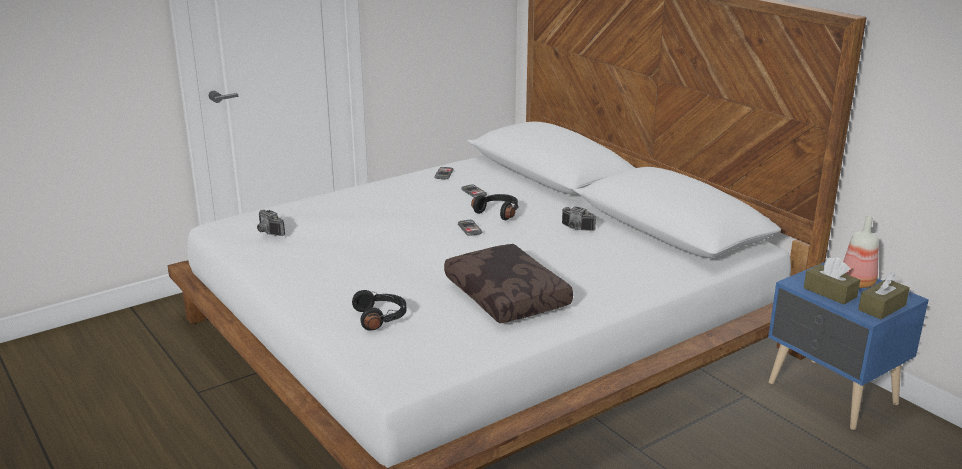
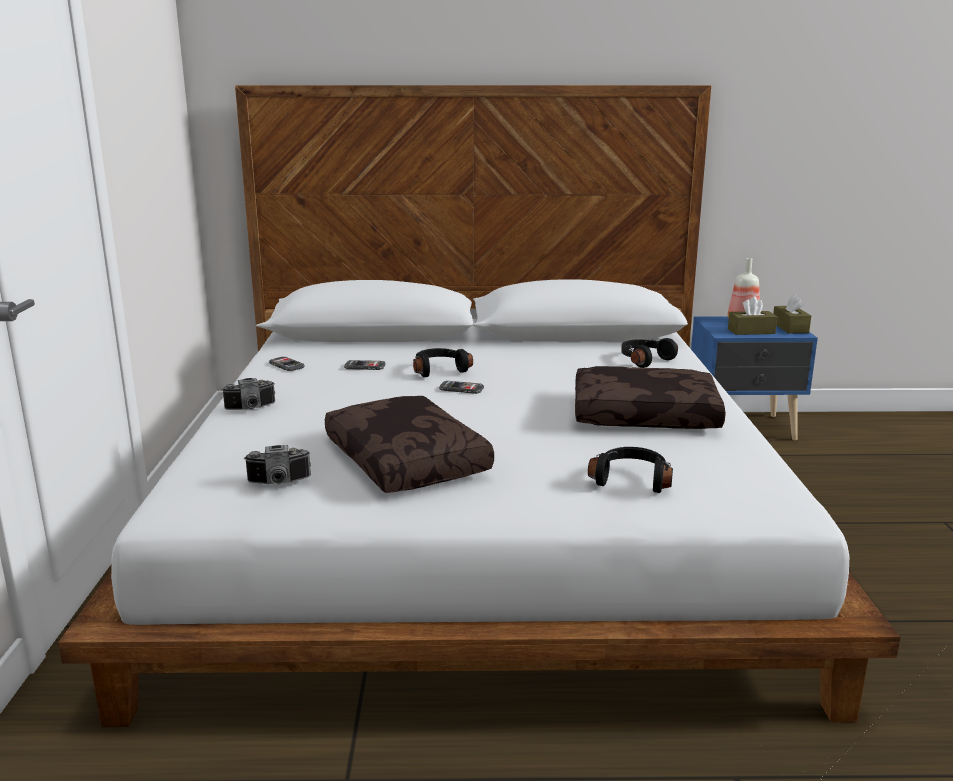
camera: 55 degrees left, 5 degrees down
(338, 252) = (409, 461): none -> brown pillow
(575, 228) = (527, 357): camera -> camera (251, 408)
(637, 267) = (644, 360): none -> black headphones

